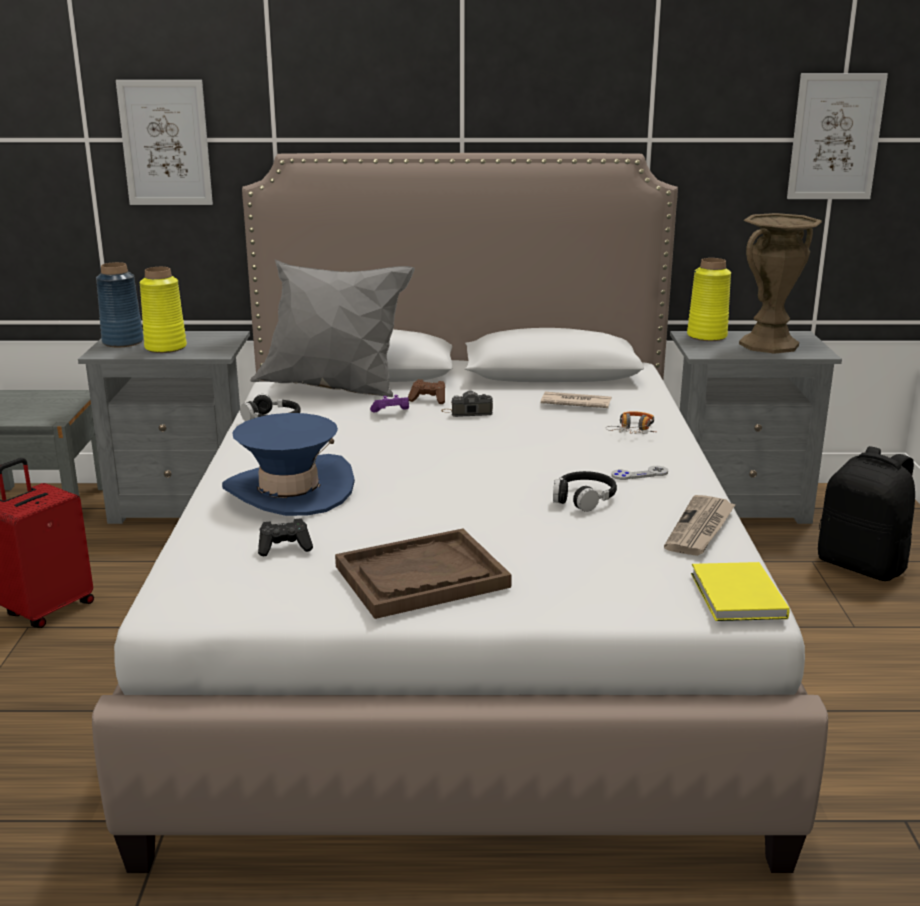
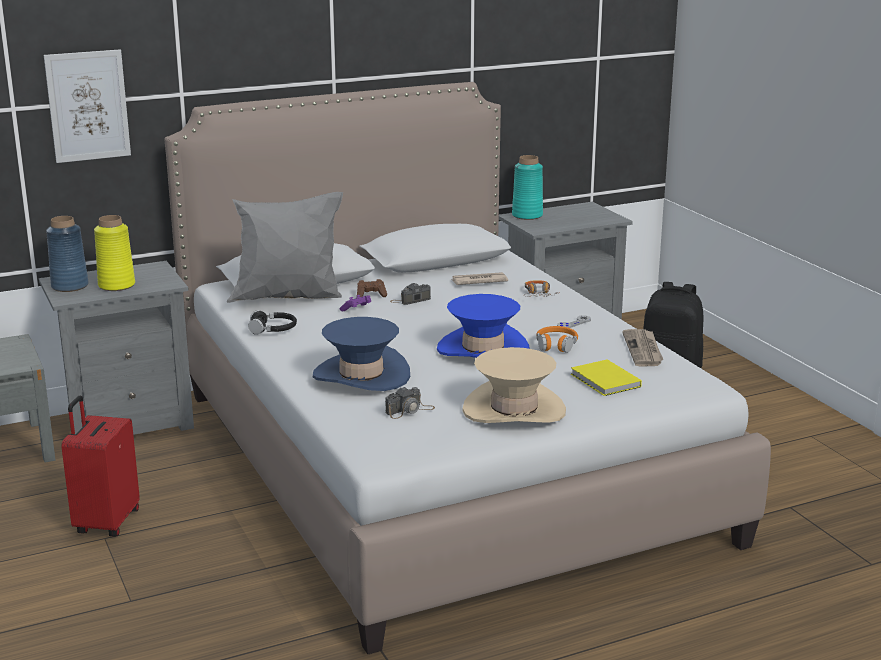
camera: 25 degrees left, 0 degrees up
(285, 548) = (410, 410): black game controller -> camera
(421, 577) = (514, 410): brown tray -> beige hat
(479, 486) = (483, 349): none -> blue hat
(584, 498) = (556, 345): black headphones -> orange headphones
(707, 336) = (527, 215): yellow vase -> turquoise vase
(736, 597) = (700, 384): yellow book -> yellow book (605, 381)
(768, 345) = (575, 216): brown vase -> none
(835, 137) = (597, 56): picture -> none

